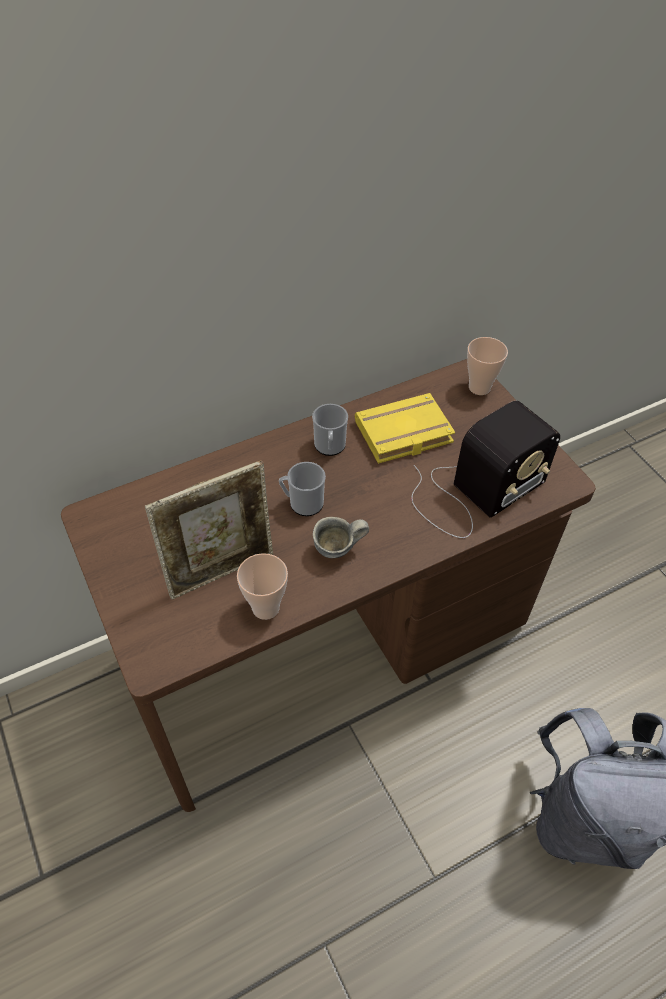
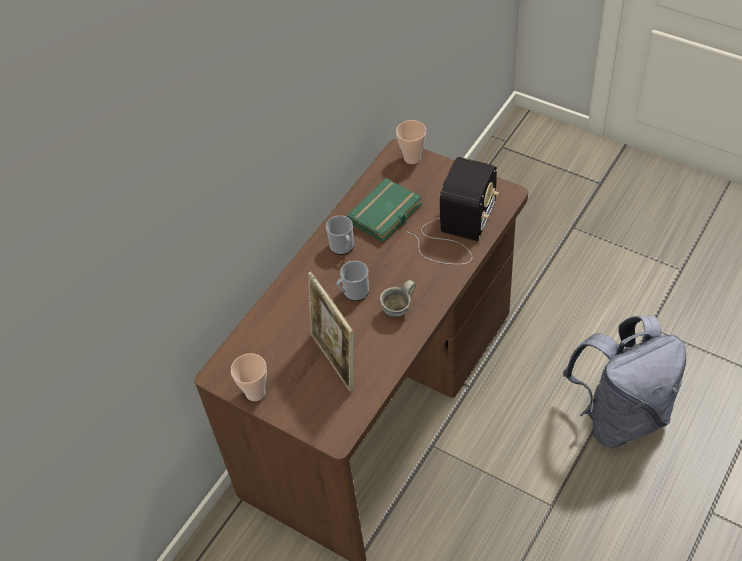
camera: 25 degrees left, 0 degrees up
(221, 571) = (335, 361): picture frame -> picture frame turned 120 degrees clockwise
(265, 607) = (380, 367): cup -> cup (255, 392)
(403, 435) = (385, 215): yellow book -> green book

